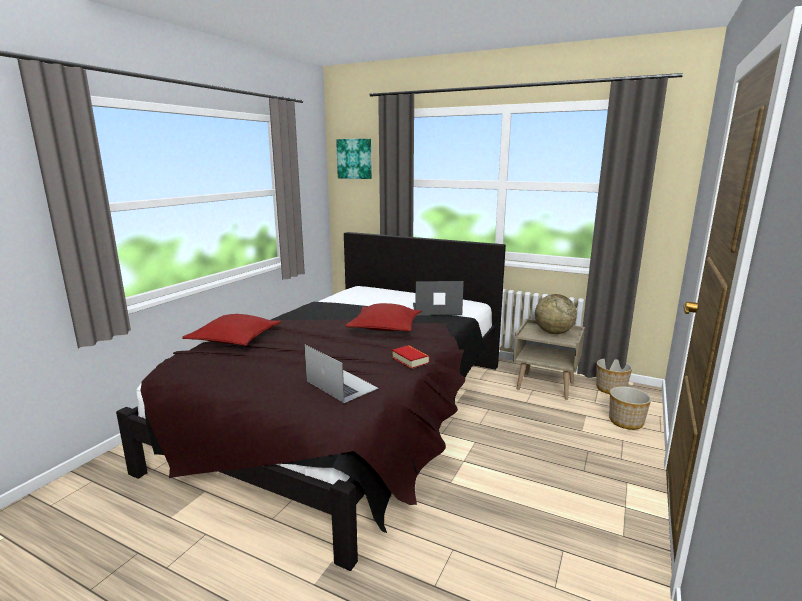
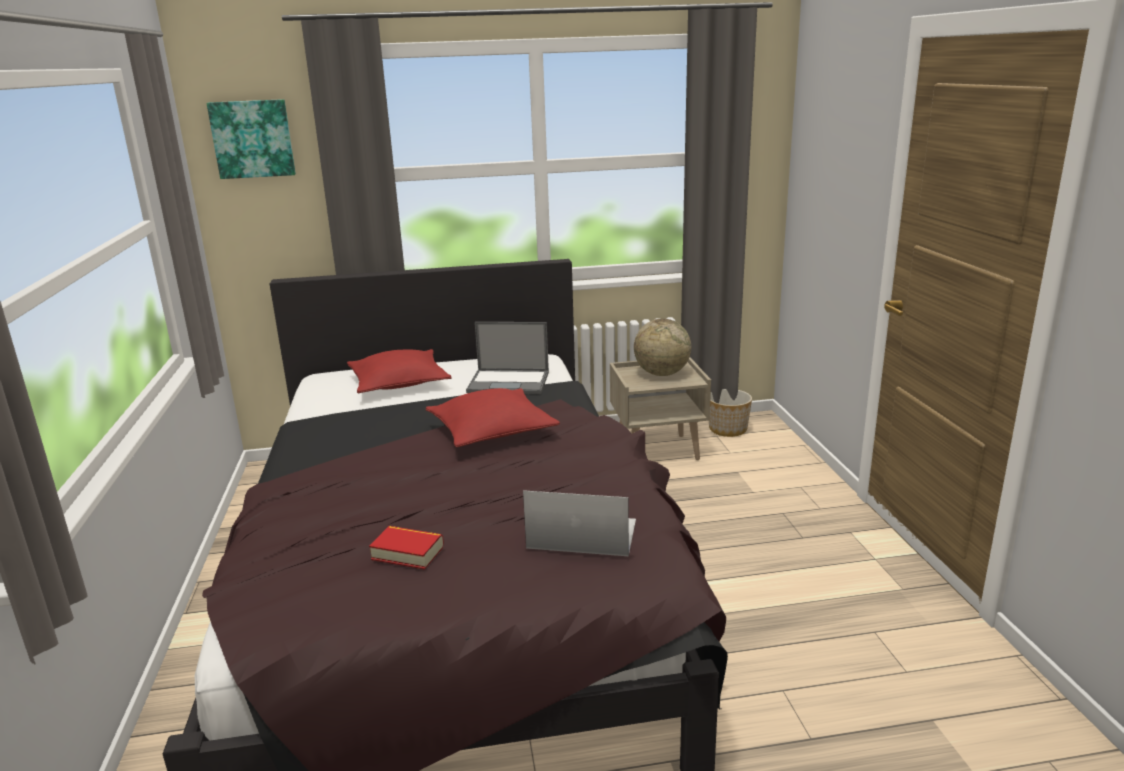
camera: 35 degrees left, 5 degrees up
(235, 339) = (280, 530): red pillow -> red pillow (399, 383)
(410, 360) = (609, 467): book -> book (407, 553)
(436, 310) = (510, 382): laptop -> laptop turned 135 degrees counterclockwise
(626, 422) = (782, 464): planter -> none

